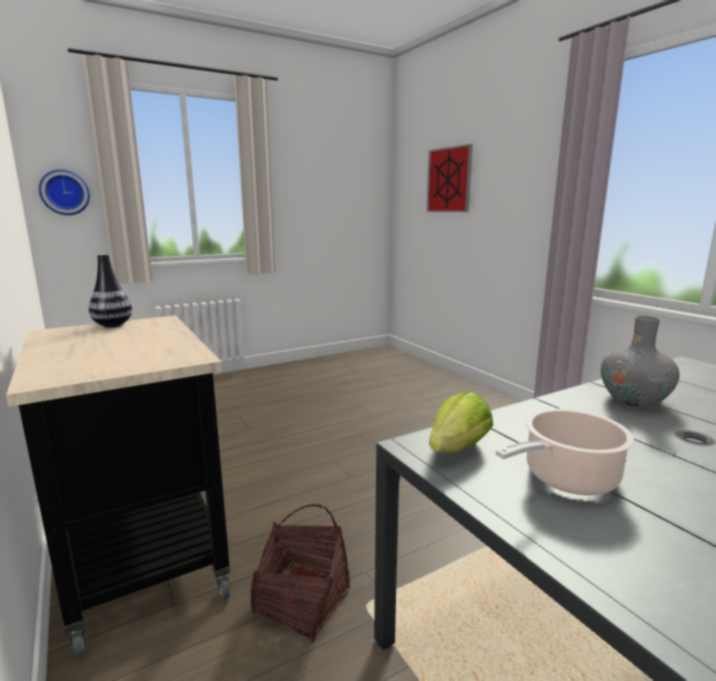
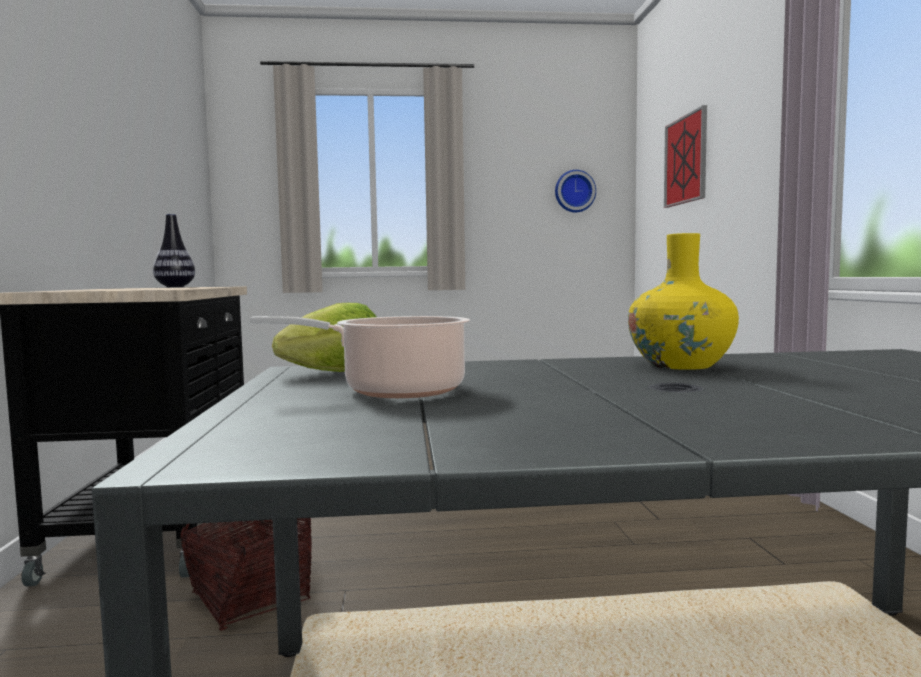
camera: 25 degrees right, 10 degrees down
(65, 192) = (248, 199): wall clock -> wall clock (574, 191)
(634, 399) = (681, 365): grey vase -> yellow vase

